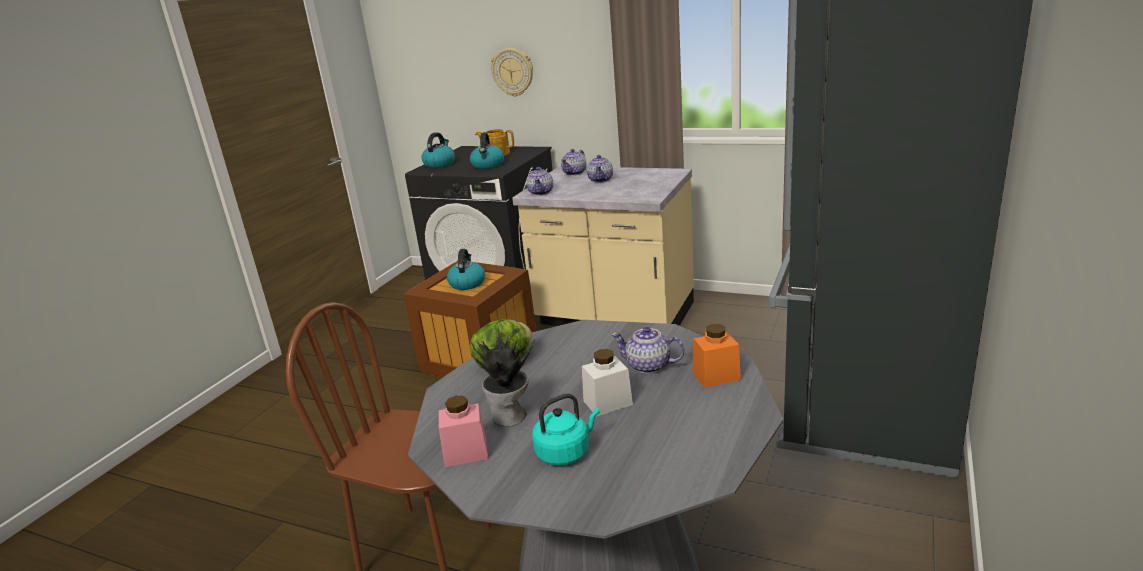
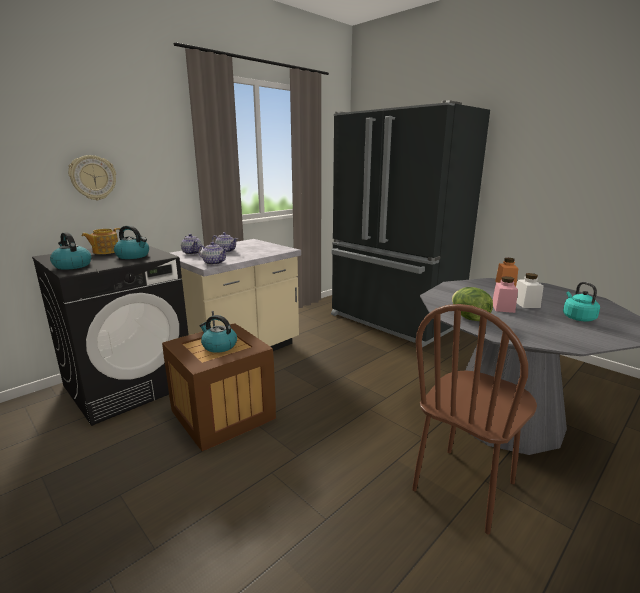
camera: 70 degrees left, 5 degrees down
(465, 452) = (579, 338): pink jar -> pink jar (503, 308)
(510, 417) = (538, 324): potted plant -> none
(649, 366) = (489, 292): teapot -> none

